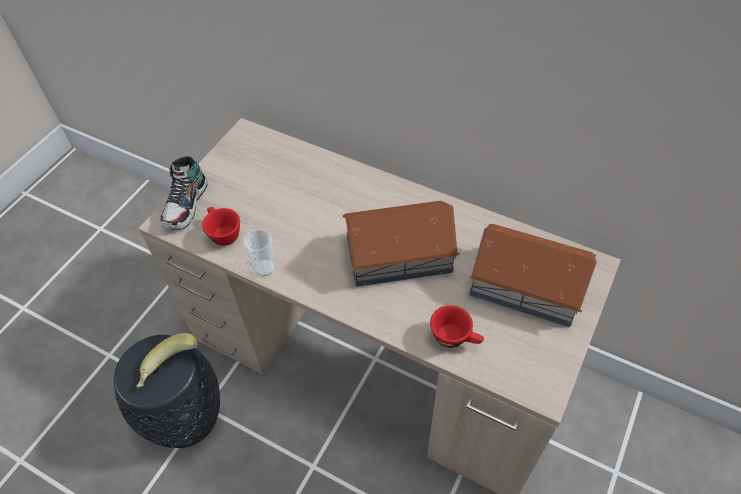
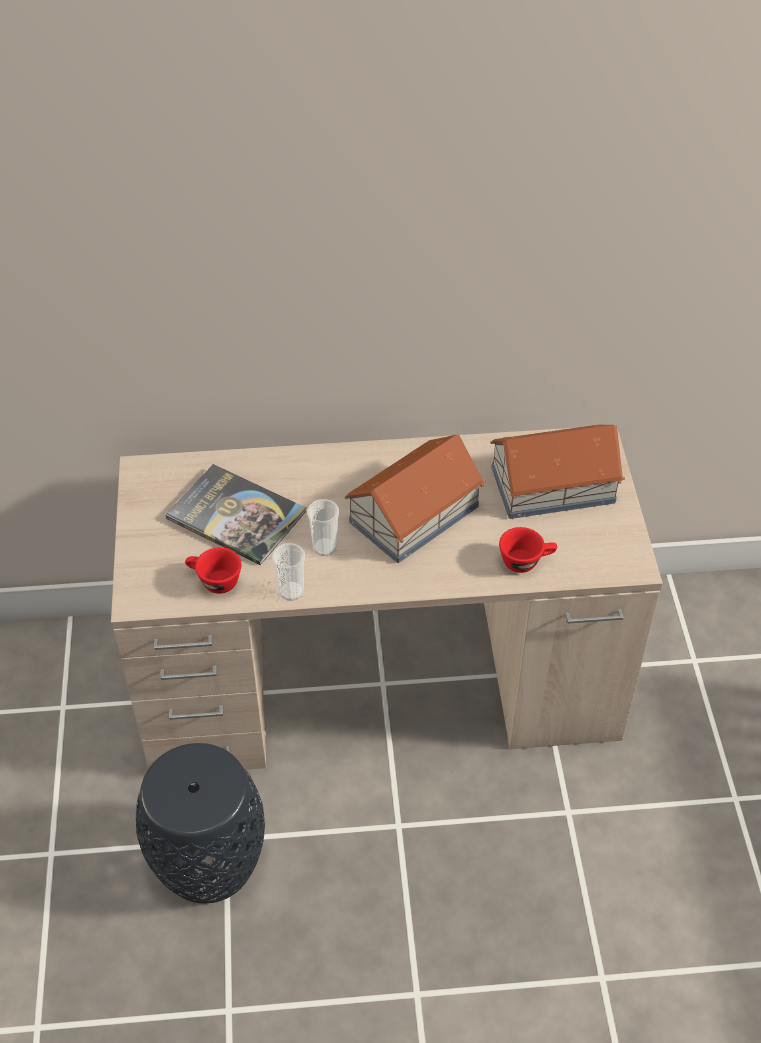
camera: 35 degrees left, 5 degrees down
(171, 369) = (213, 776): banana -> none
(186, 205) = (145, 573): shoe -> none
(276, 193) = (236, 515): none -> book
(314, 246) = (324, 547): none -> cup

